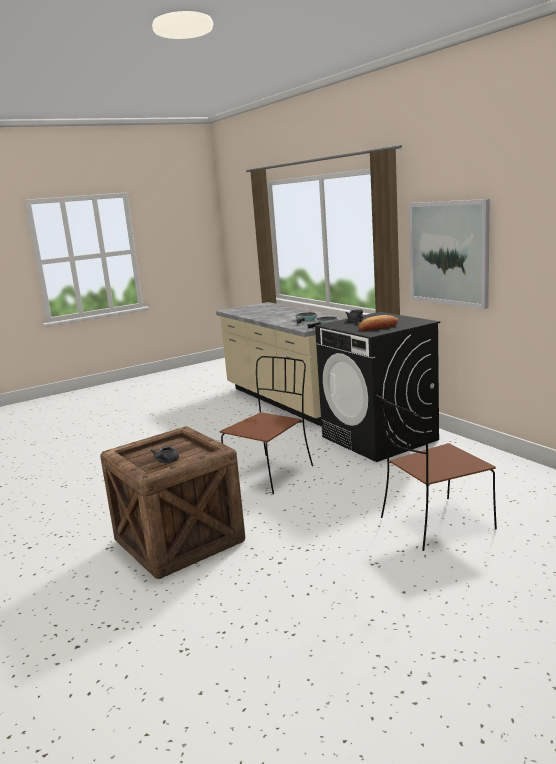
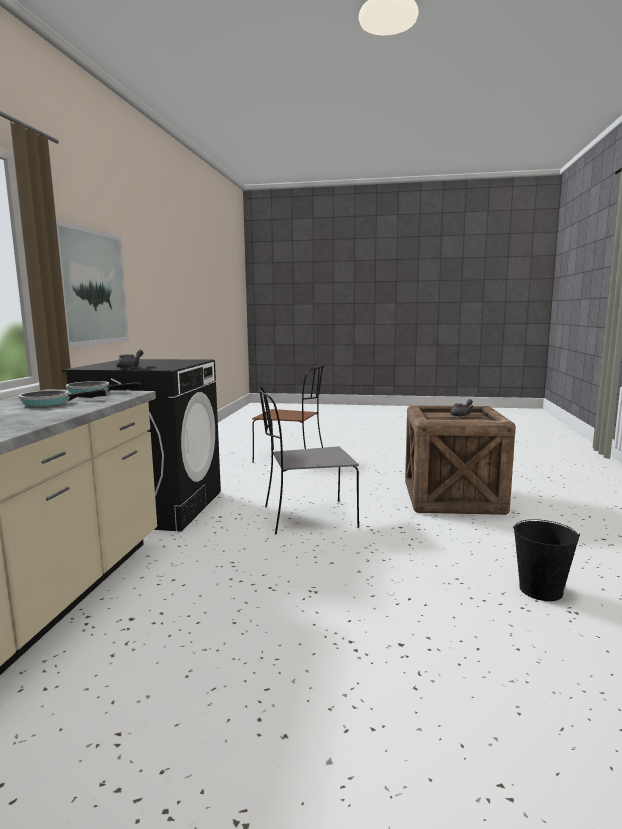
camera: 140 degrees left, 5 degrees down
(81, 489) = (541, 590): none -> black bucket
(270, 473) = (307, 517): brown chair -> grey chair
(378, 327) = (168, 361): bread -> none

